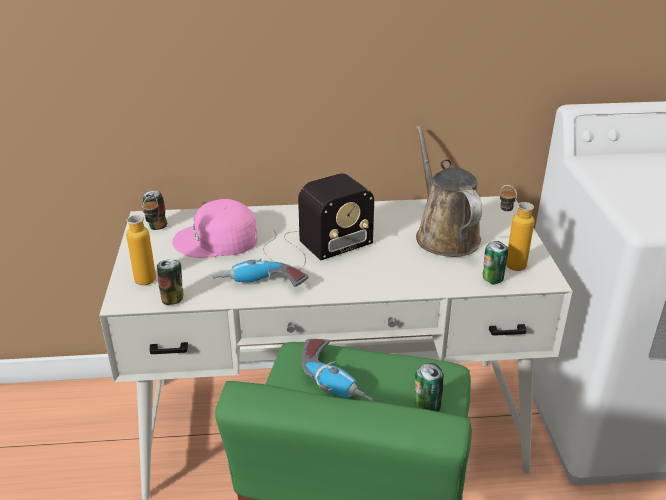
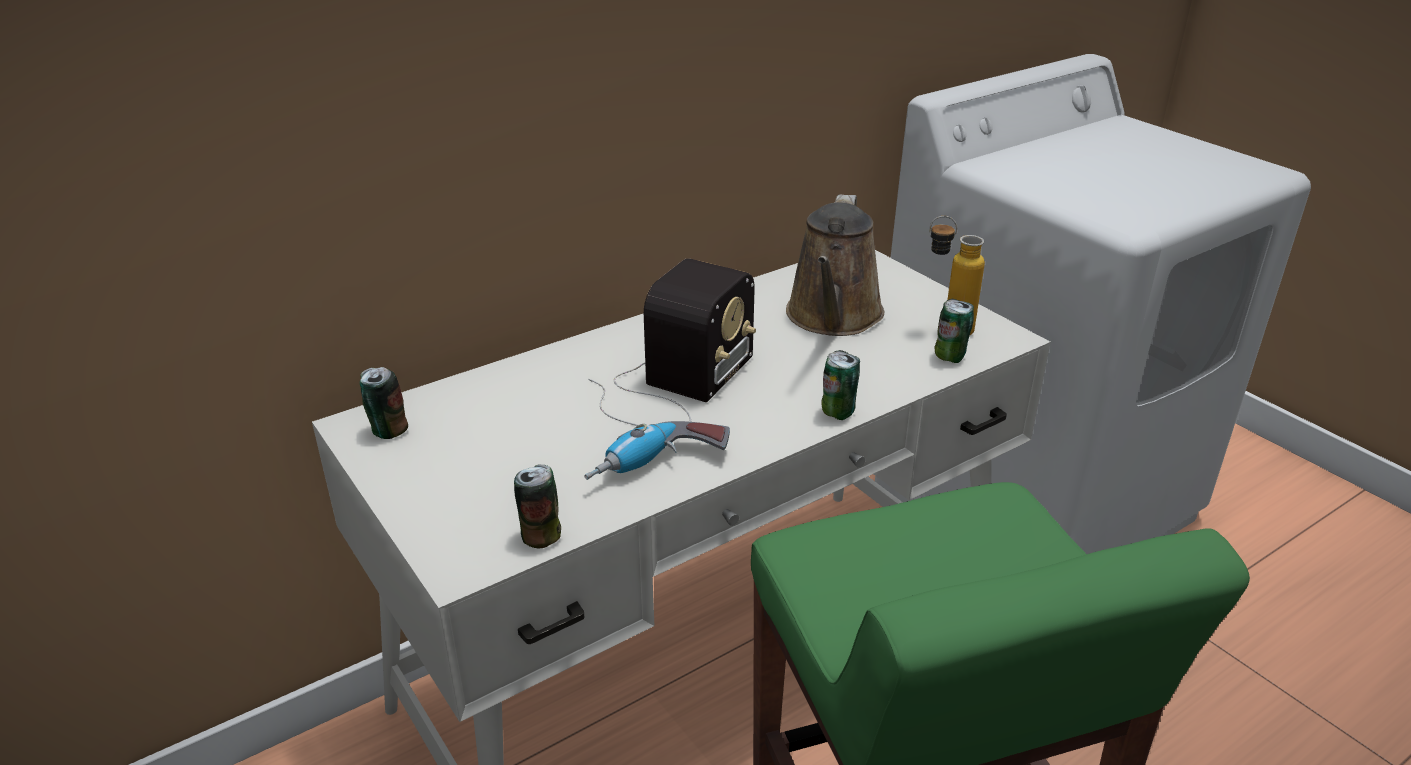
camera: 30 degrees left, 0 degrees up
(152, 276) = (466, 512): bottle -> none
(217, 240) = (516, 422): pink cap -> none
(336, 380) = (886, 563): power drill -> none
(426, 407) = (1030, 552): can -> can (837, 412)
(444, 235) = (833, 317): brown watering can -> brown watering can turned 120 degrees counterclockwise

